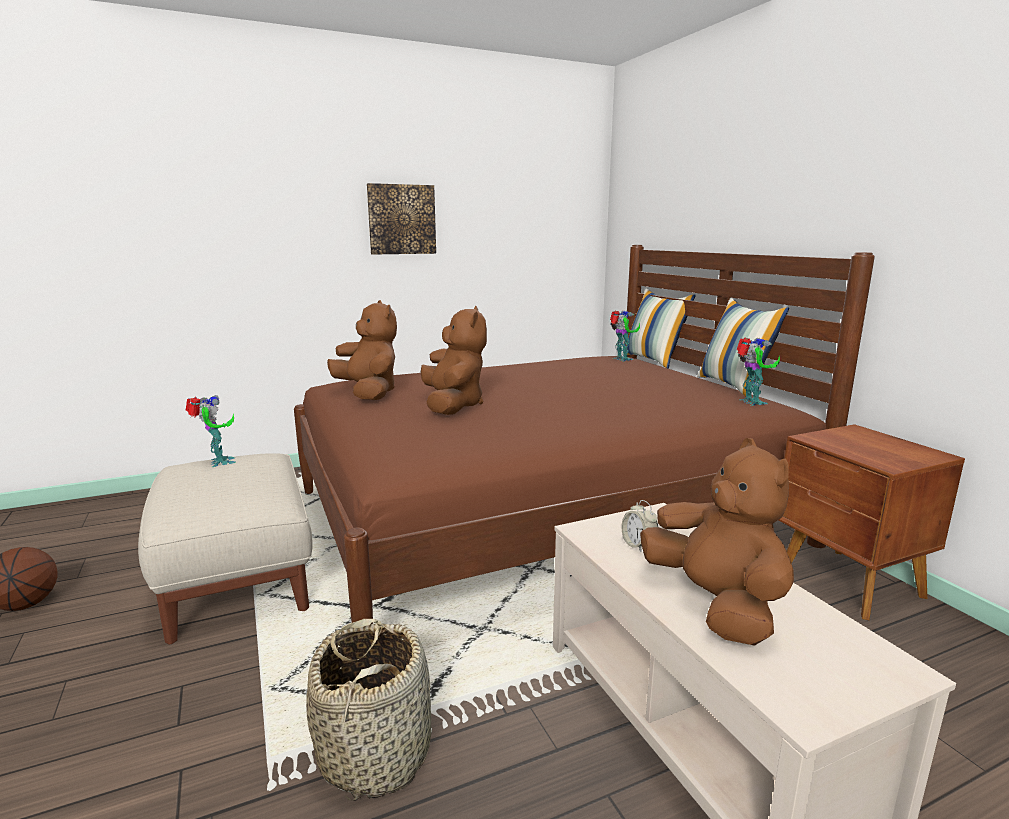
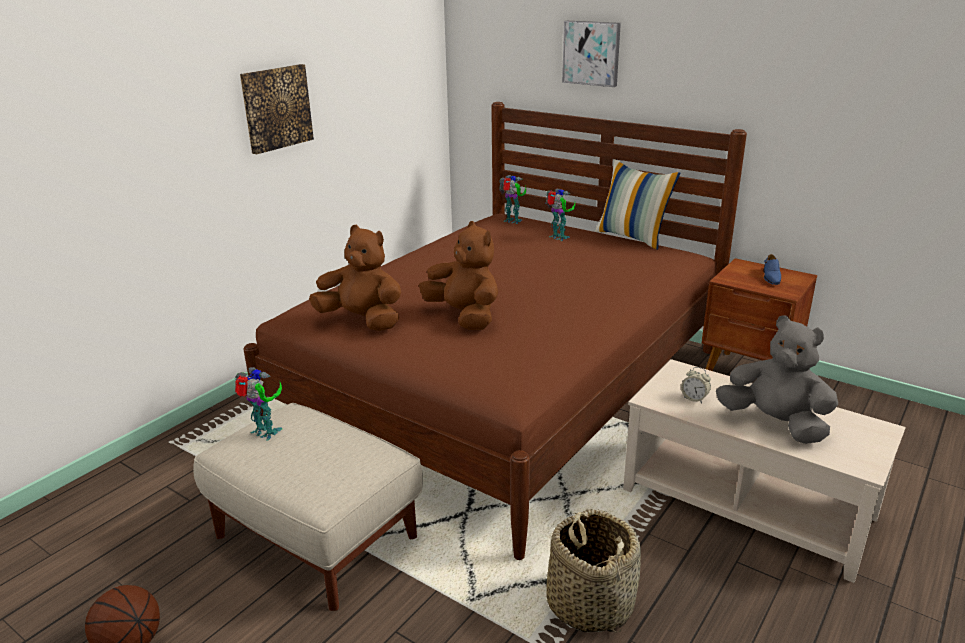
camera: 30 degrees left, 10 degrees up
(653, 360) = (533, 215): pillow -> none
(715, 604) = (774, 424): brown plush toy -> grey plush toy
(720, 183) = (591, 53): none -> picture
(751, 402) = (667, 255): toy robot -> toy robot (558, 238)
(883, 447) = (771, 277): none -> blue shoe

